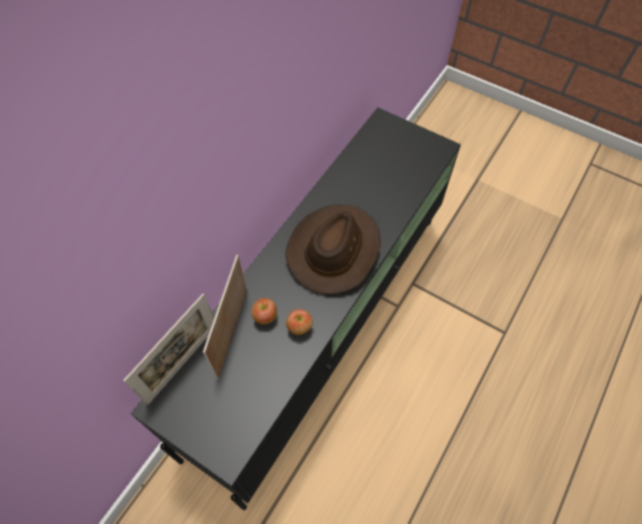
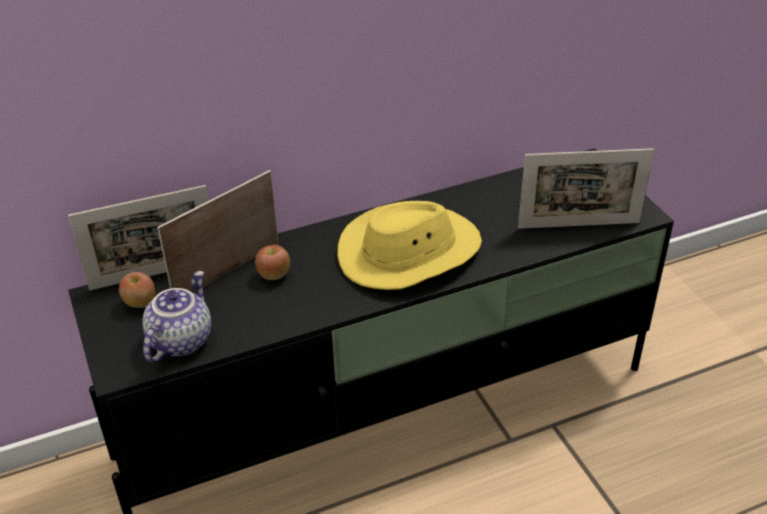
camera: 35 degrees right, 20 degrees down
(248, 406) = (179, 340): none -> teapot
(299, 328) = (300, 301): apple -> apple (140, 303)
(334, 250) = (409, 252): brown hat -> yellow hat
(414, 174) = (578, 225): none -> picture frame

